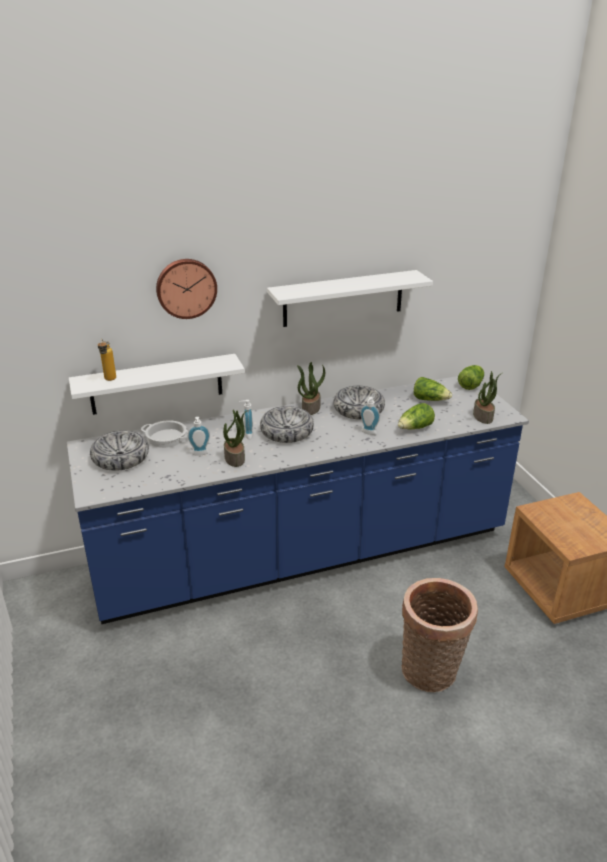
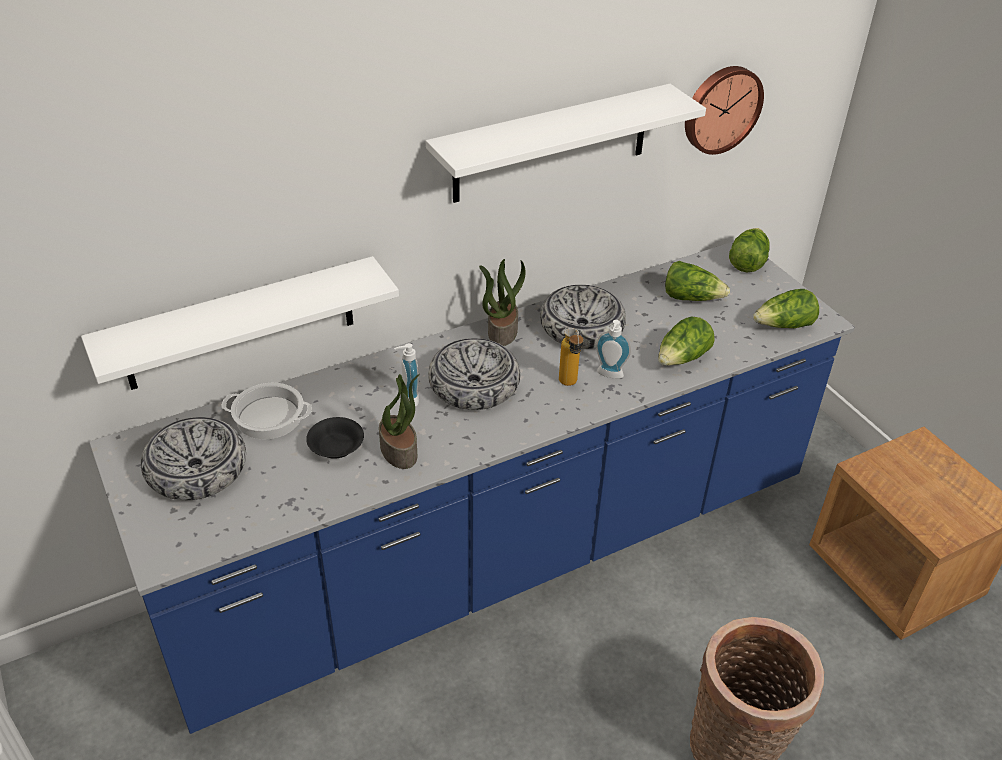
camera: 10 degrees left, 10 degrees up
(109, 380) = (160, 338): bottle -> bottle (569, 385)
(186, 288) = (284, 156): wall clock -> wall clock (721, 108)
(200, 454) = (337, 447): soap dispenser -> black bowl
(483, 417) = (784, 326): potted plant -> lettuce

